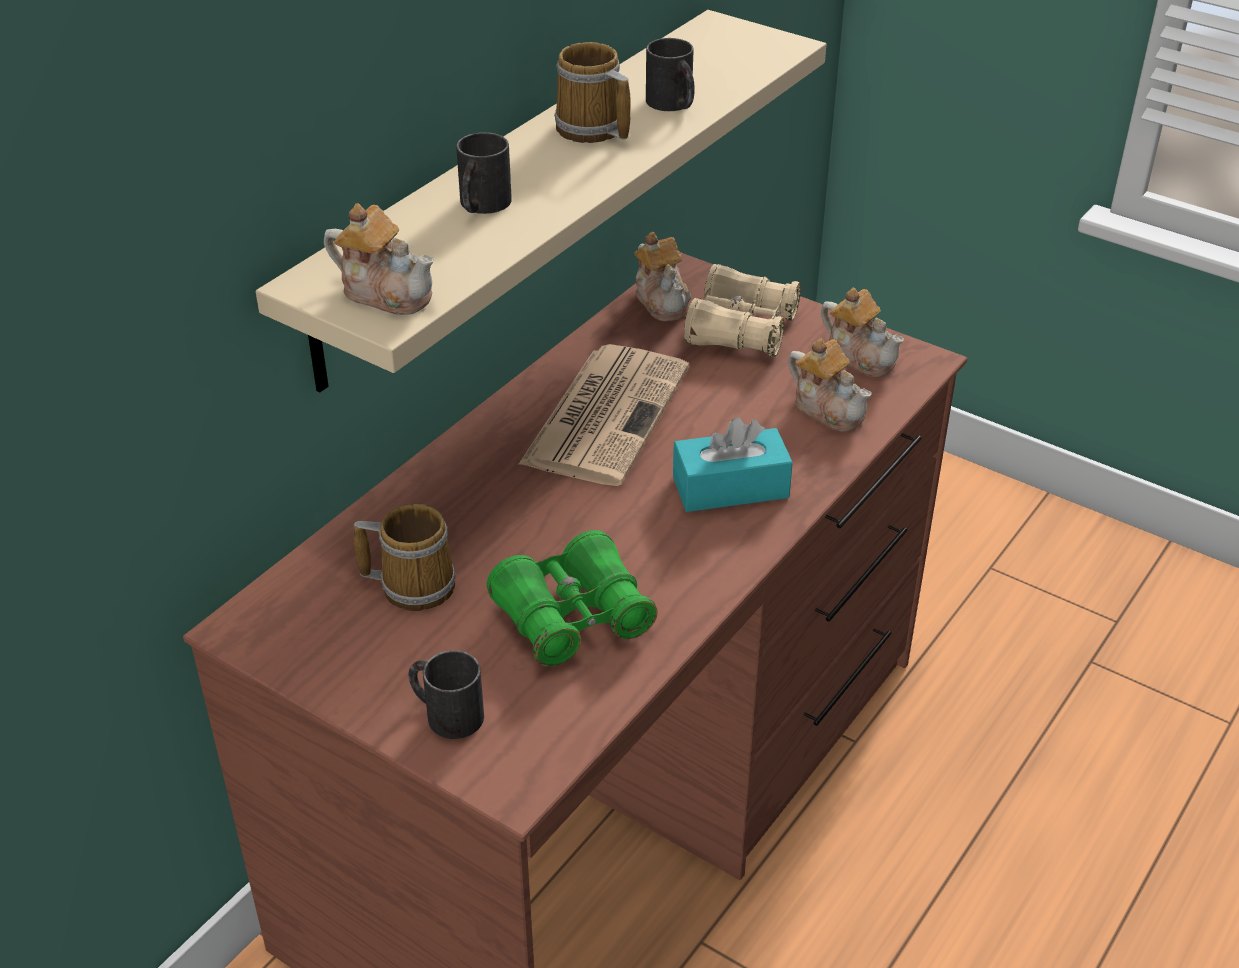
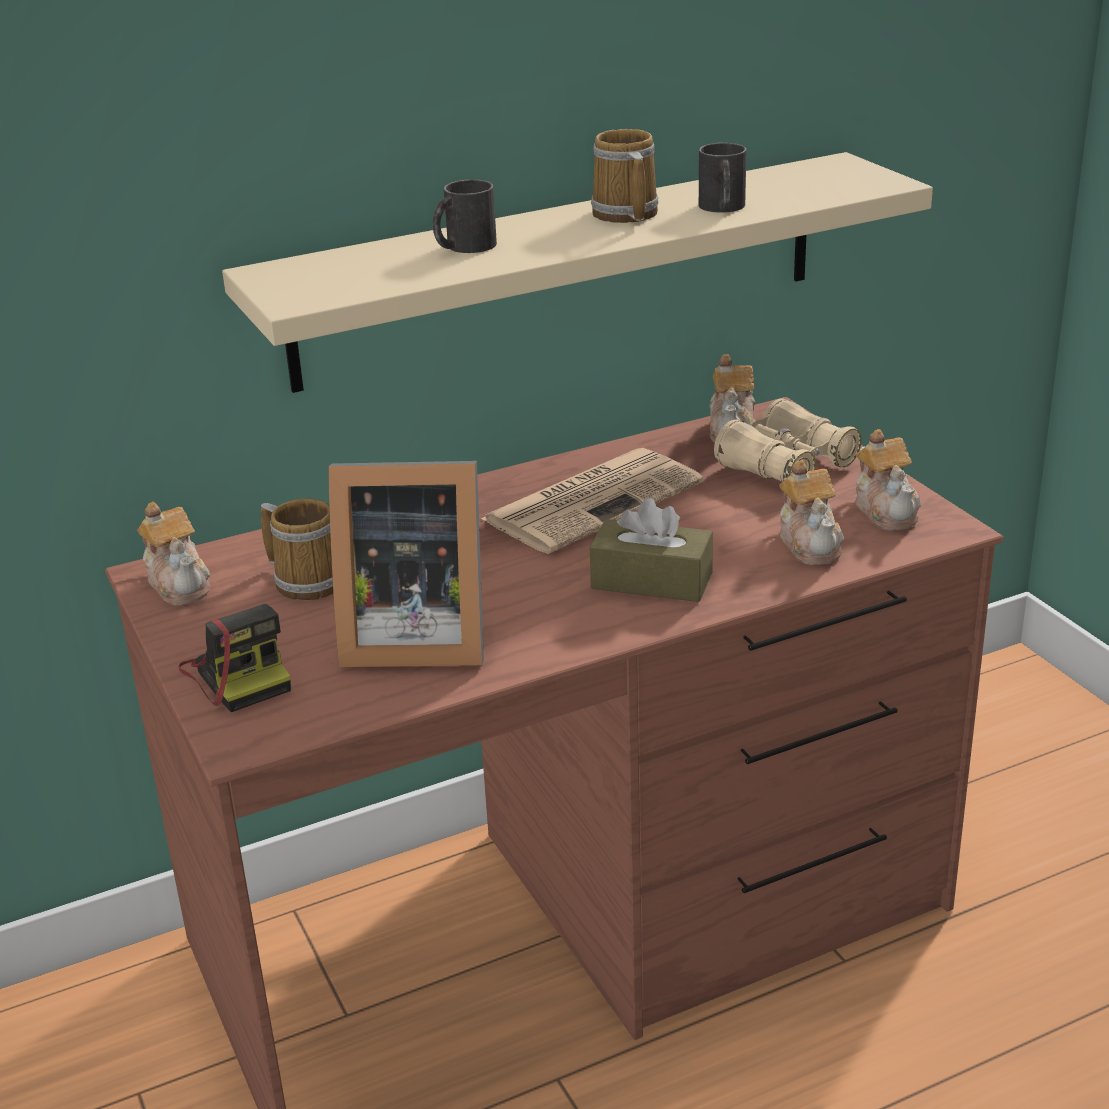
camera: 30 degrees right, 10 degrees down
(386, 292) = (314, 286): teapot -> teapot (180, 583)
(445, 713) = (239, 674): black mug -> camera
(572, 617) = (411, 638): green binoculars -> picture frame
(730, 487) = (652, 580): turquoise tissue box -> brown tissue box

